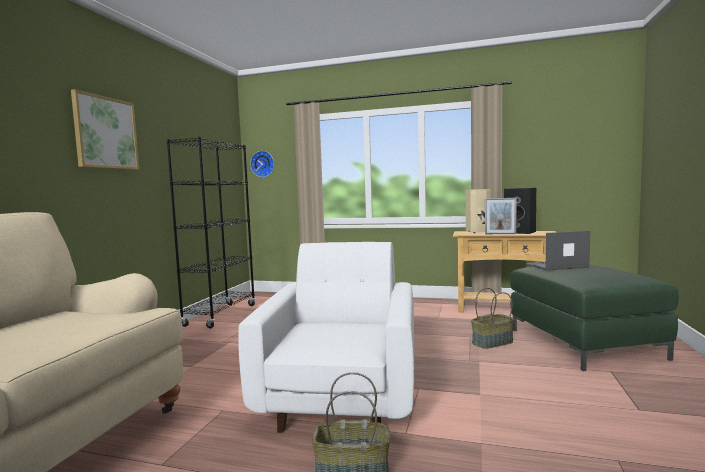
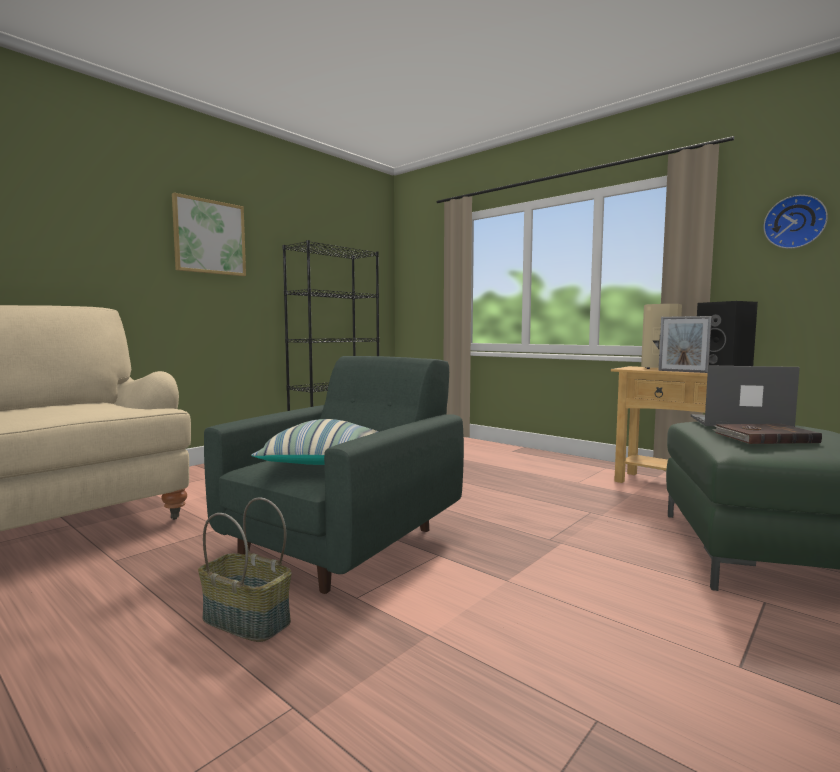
camera: 25 degrees right, 0 degrees up
(263, 164) = (414, 276): wall clock -> wall clock (795, 222)
(342, 395) = (345, 541): white armchair -> green armchair
(344, 337) = (323, 465): none -> pillow
(492, 343) = (613, 525): basket -> none
(587, 275) = (763, 437): none -> brown book

